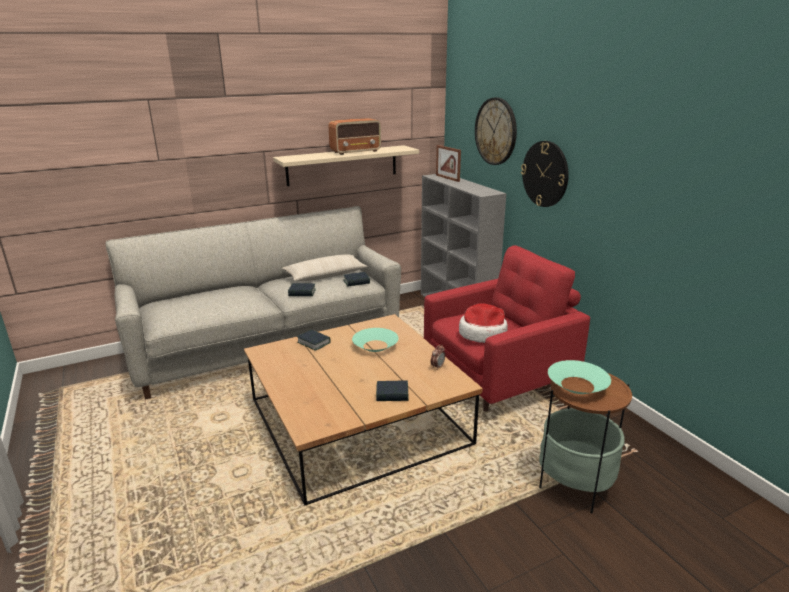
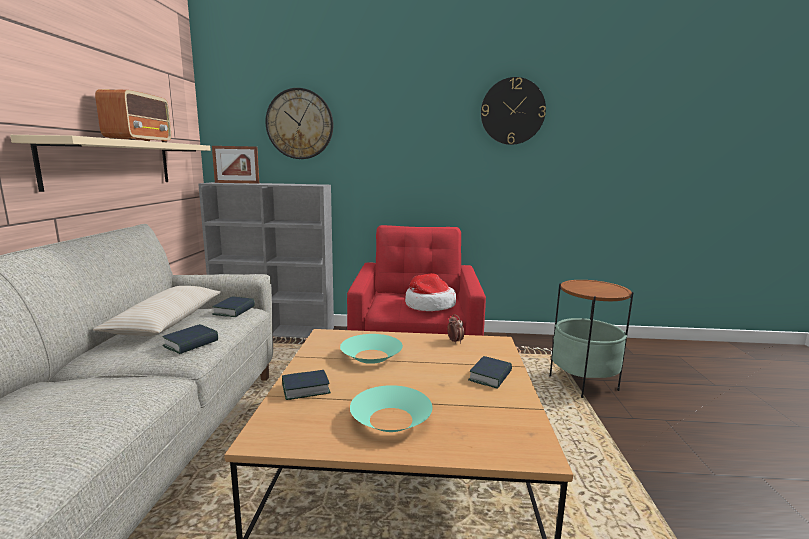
camera: 60 degrees left, 10 degrees down
(545, 174) = (380, 156): wall clock -> wall clock (512, 111)
(577, 385) = (590, 289): turquoise bowl -> turquoise bowl (390, 419)

